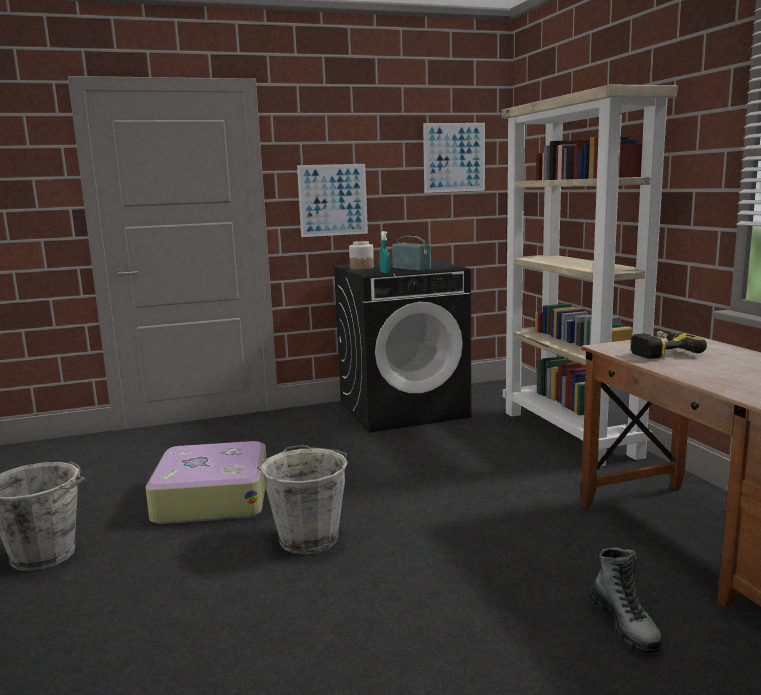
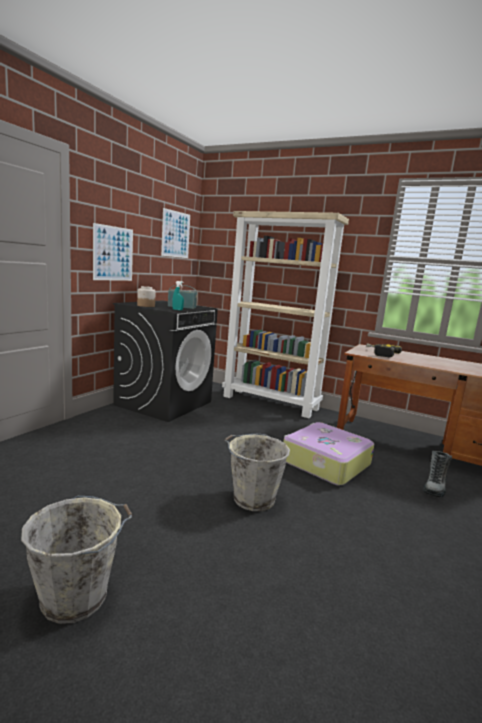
camera: 45 degrees left, 0 degrees up
(212, 498) = (140, 494): suitcase -> suitcase (324, 462)
(625, 625) = (435, 487): boot -> boot turned 90 degrees clockwise

